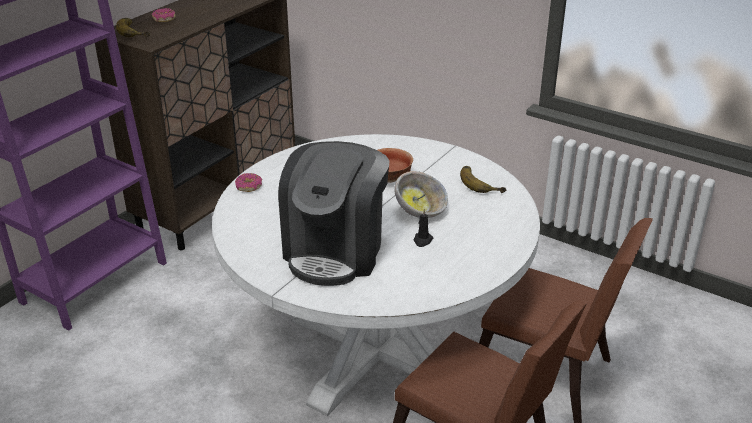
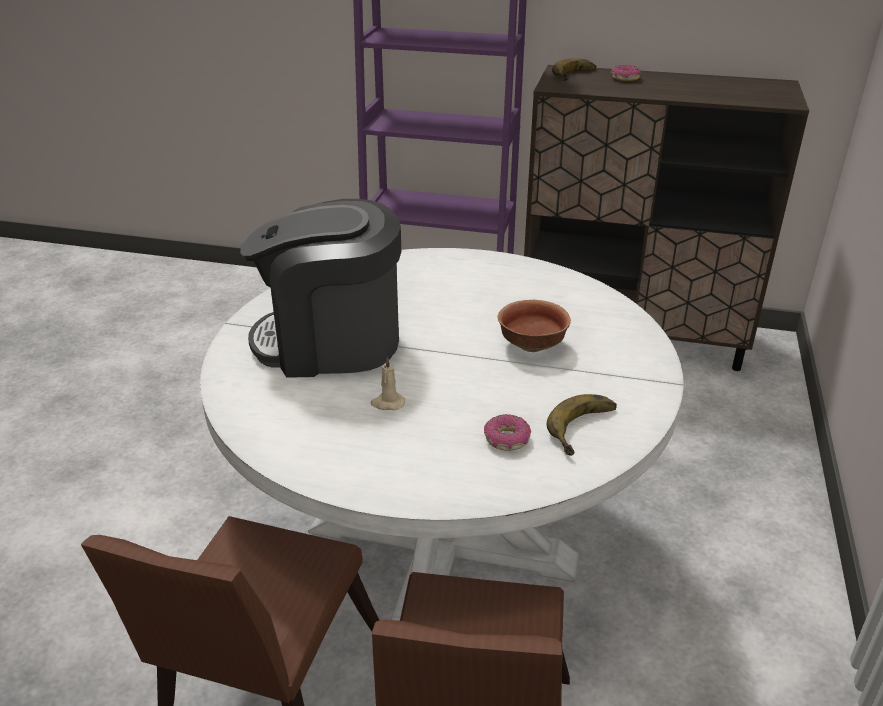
camera: 70 degrees right, 0 degrees up
(249, 186) = (438, 259): donut -> donut (506, 439)
(421, 211) = (462, 388): bowl -> none
(422, 240) = (387, 403): black candle -> beige candle

